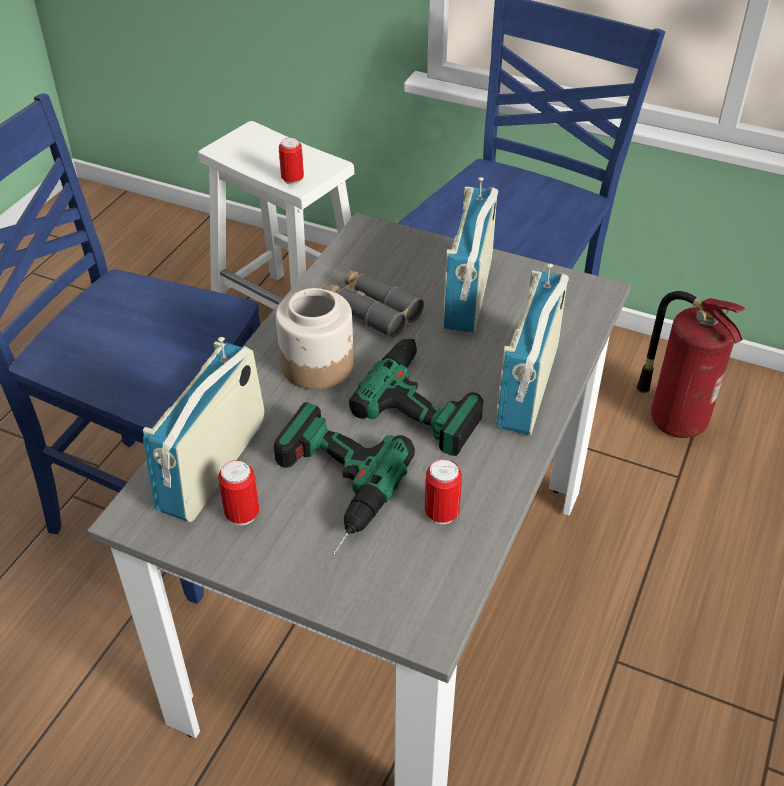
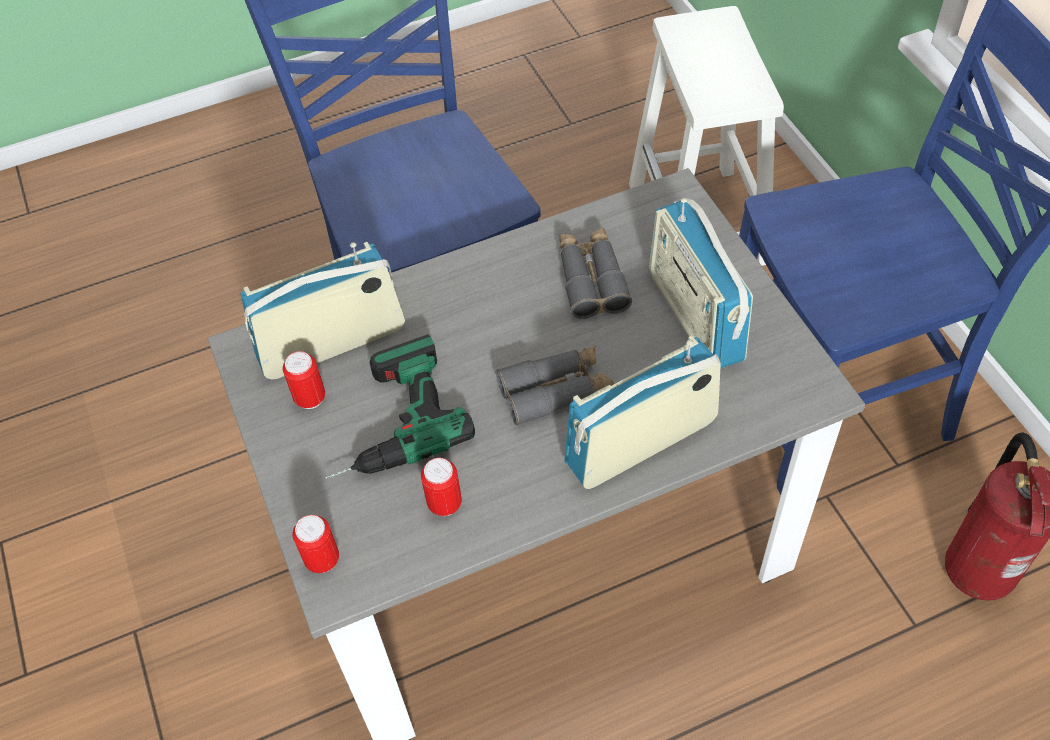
camera: 45 degrees right, 10 degrees up
(292, 180) = (706, 94): can -> can (322, 560)
(318, 364) = (494, 304): jar -> none
(431, 391) = (555, 390): power drill -> grey binoculars
(469, 294) = (694, 316): radio -> radio turned 75 degrees counterclockwise

